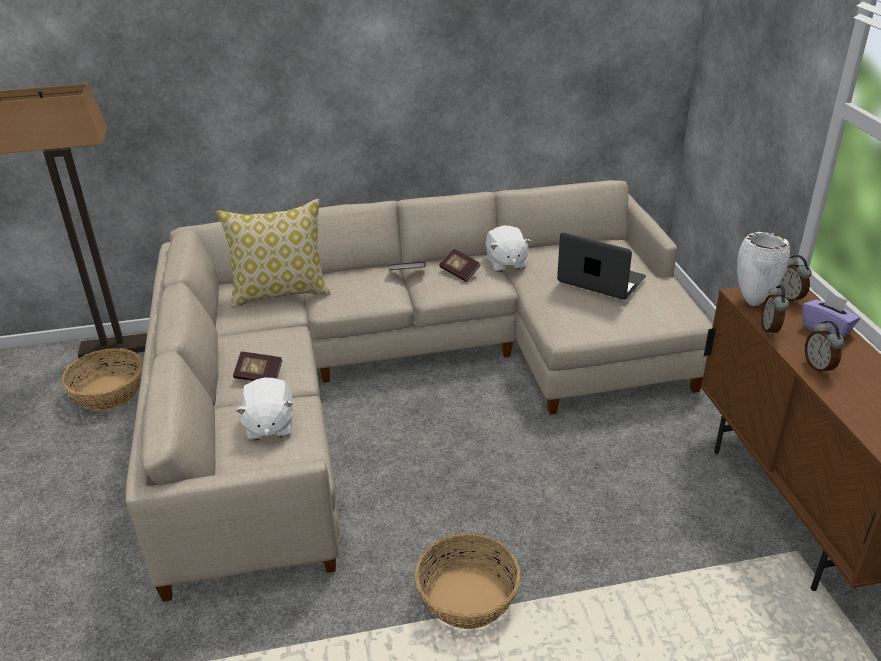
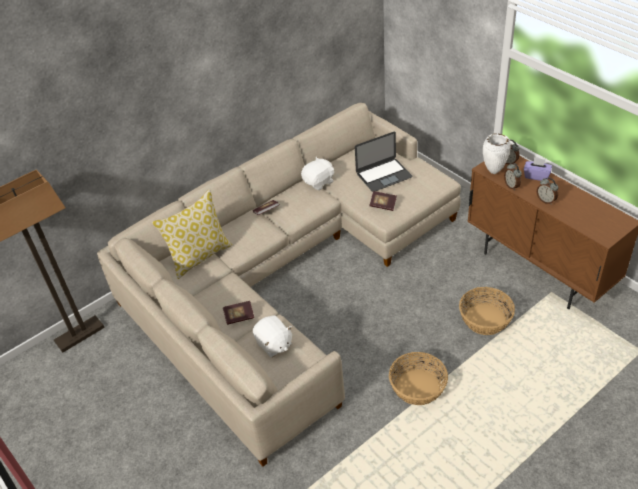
camera: 25 degrees left, 10 degrees up
(109, 392) = (107, 365): basket -> basket (484, 319)
(459, 272) = (298, 199): book -> book (383, 205)
(506, 263) = (319, 182): white plush toy -> white plush toy turned 90 degrees counterclockwise
(601, 280) = (383, 175): laptop -> laptop turned 150 degrees clockwise

